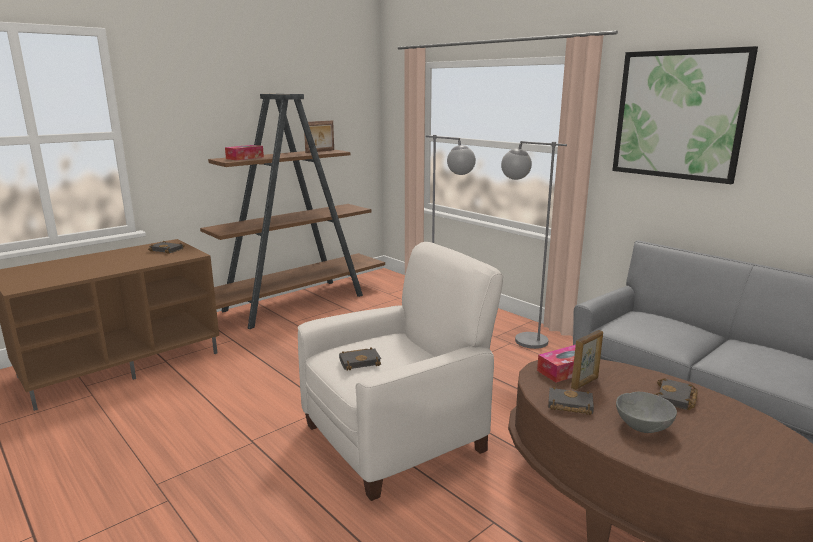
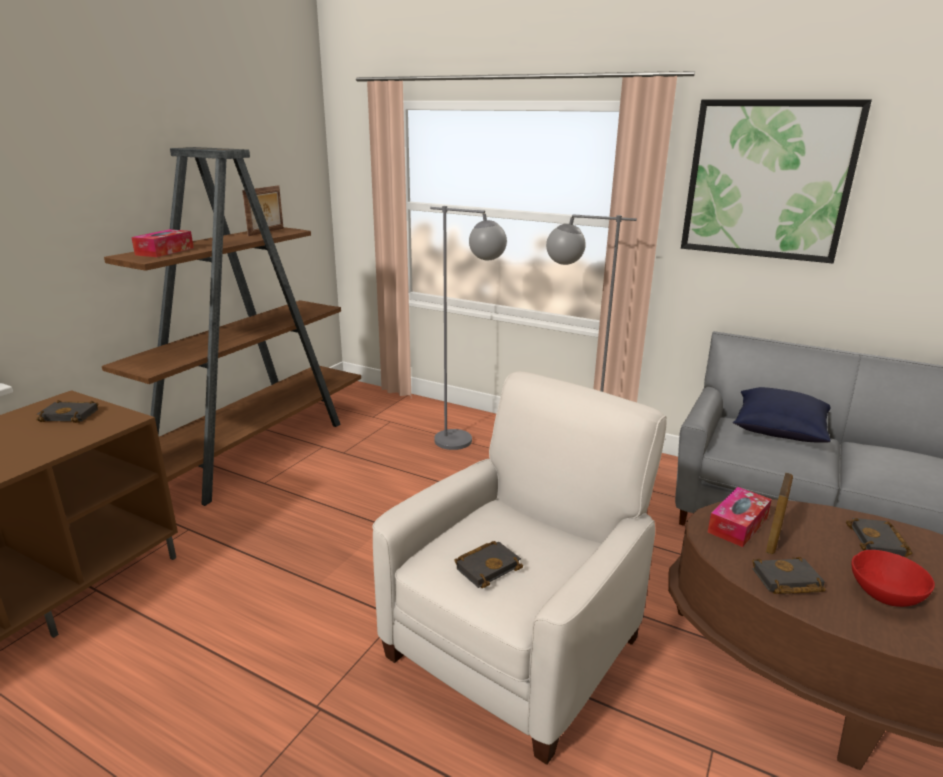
camera: 20 degrees left, 5 degrees up
(642, 426) = (884, 595): grey bowl -> red bowl
(667, 322) = (778, 431): none -> blue pillow

